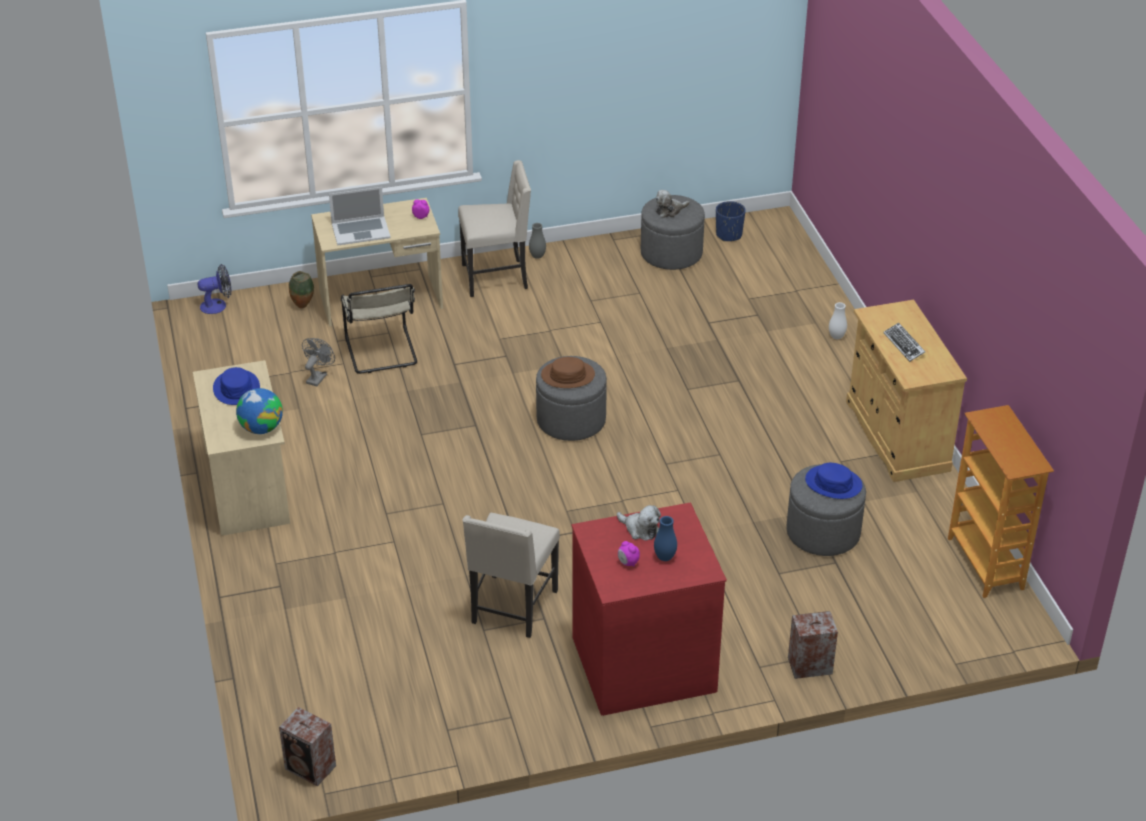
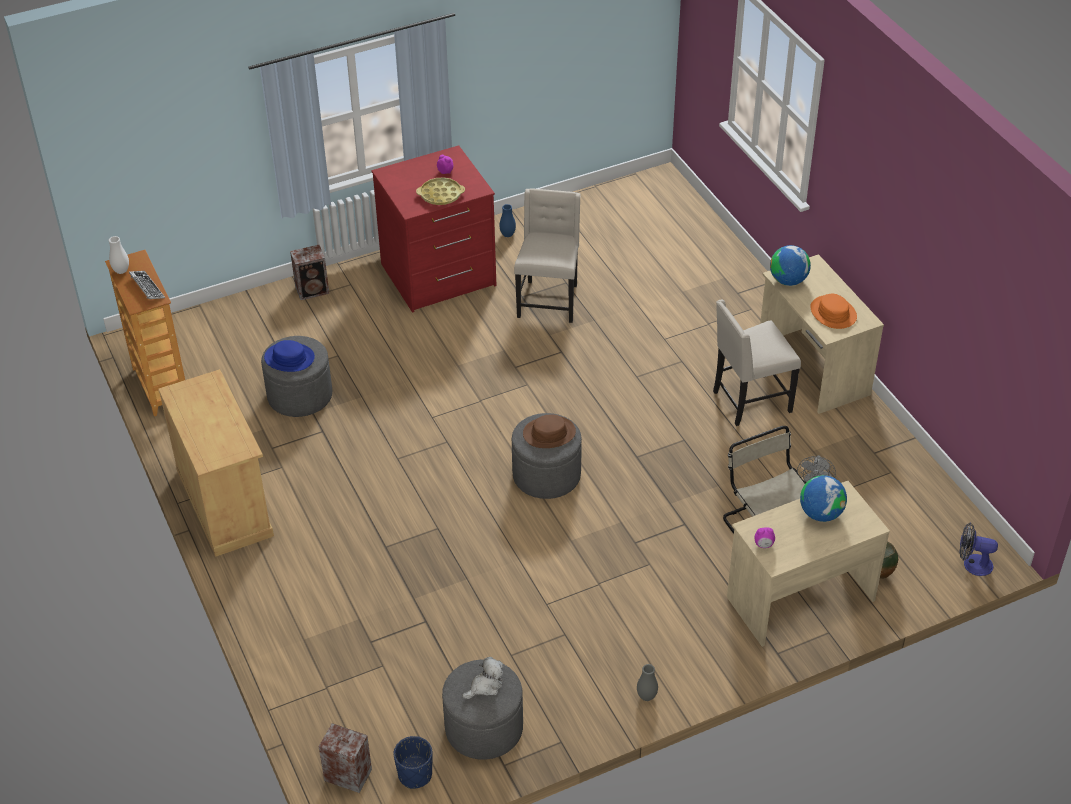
camera: 170 degrees right, 5 degrees up
(218, 305) = (972, 564): fan -> fan turned 45 degrees clockwise
(236, 388) = (833, 313): blue hat -> orange hat
(311, 768) = (651, 185): speaker -> speaker (347, 774)
(360, 230) = (820, 514): laptop -> globe
(496, 277) = (683, 654): beige chair -> beige chair (750, 402)
(640, 529) = (441, 195): plush toy -> yellow tray
(665, 557) = (418, 178): blue vase -> blue vase (507, 235)
(836, 337) = (280, 622): white vase -> white vase (121, 271)
(904, 345) = (214, 416): keyboard -> keyboard (147, 288)

